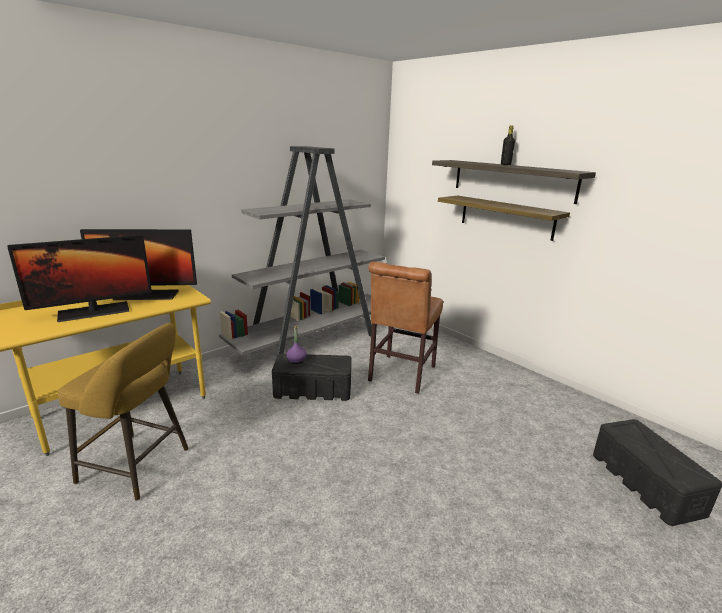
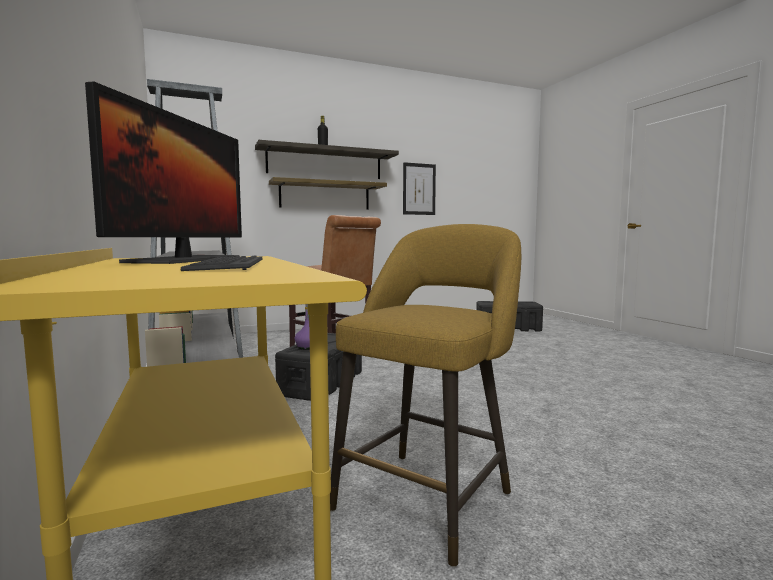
camera: 70 degrees left, 15 degrees down
(94, 311) = (227, 265): monitor -> keyboard
(638, 225) = (419, 189): none -> picture

